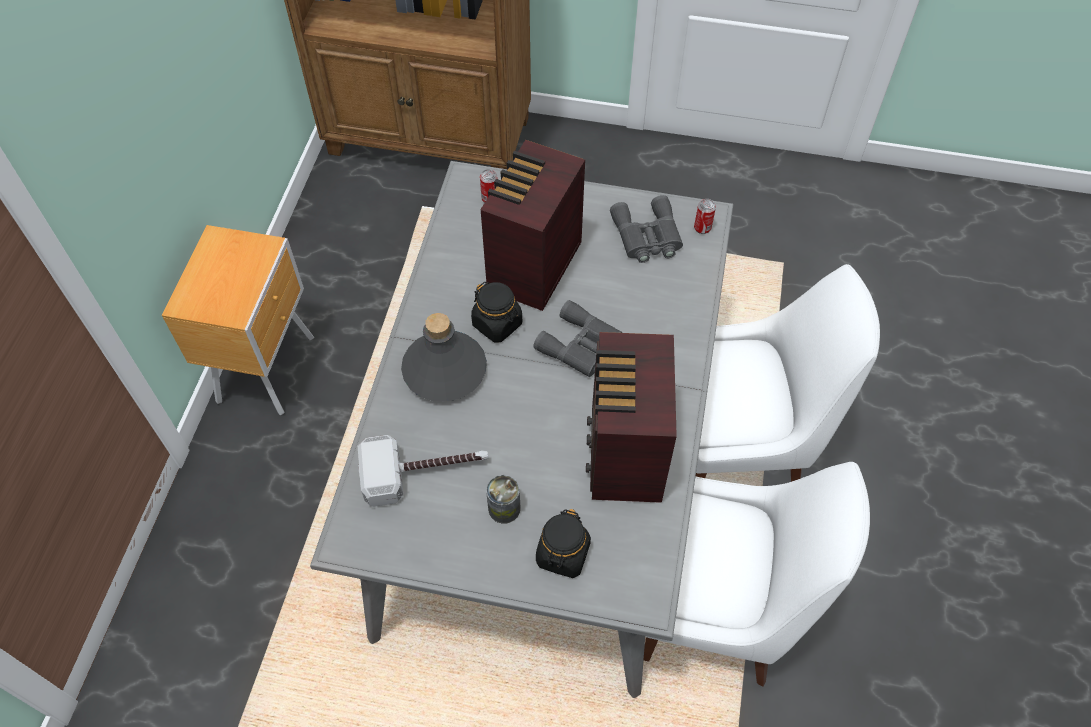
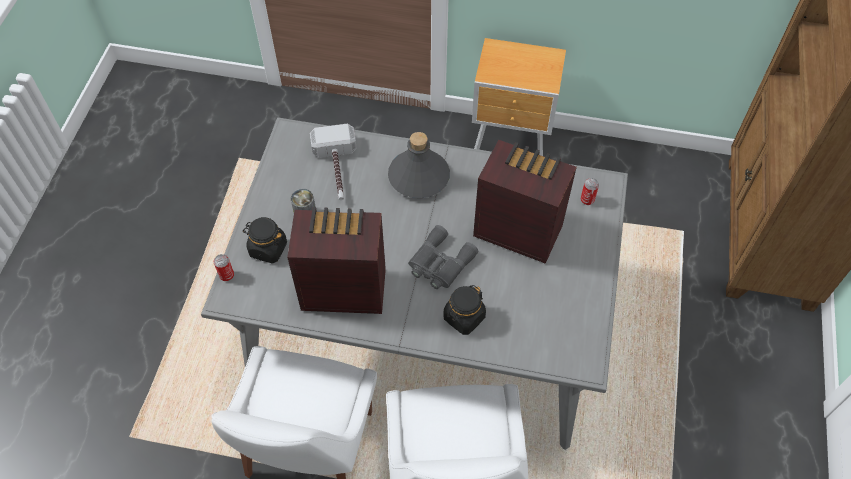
camera: 90 degrees right, 0 degrees up
(497, 324) = (460, 208): black jar -> black jar (464, 318)
(647, 237) = (556, 314): grey binoculars -> none
(702, 228) = (571, 359): can -> can (226, 275)

